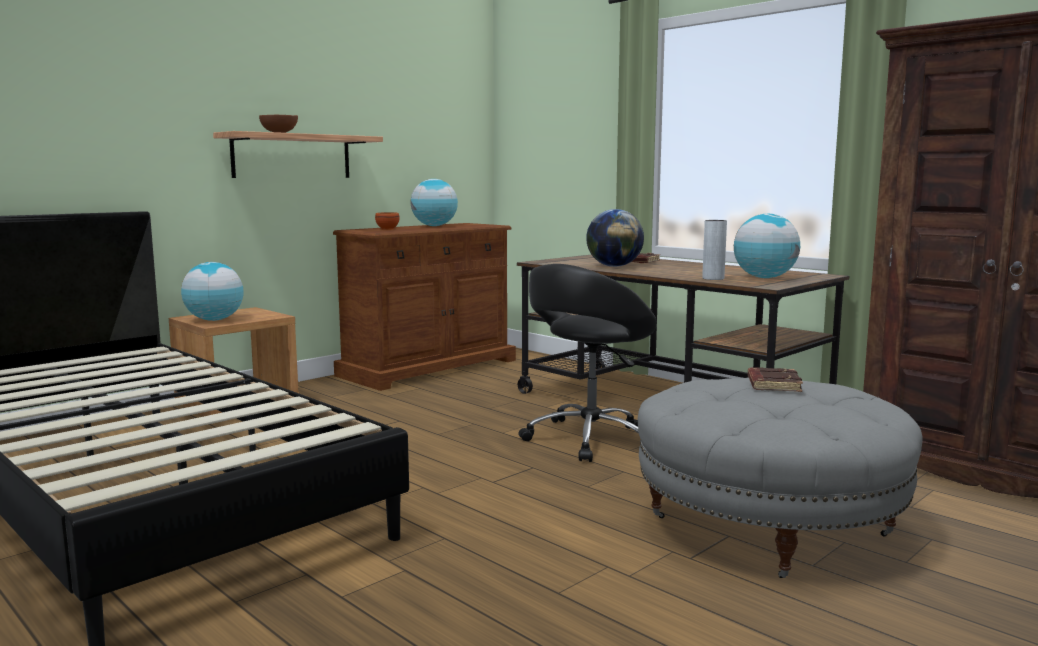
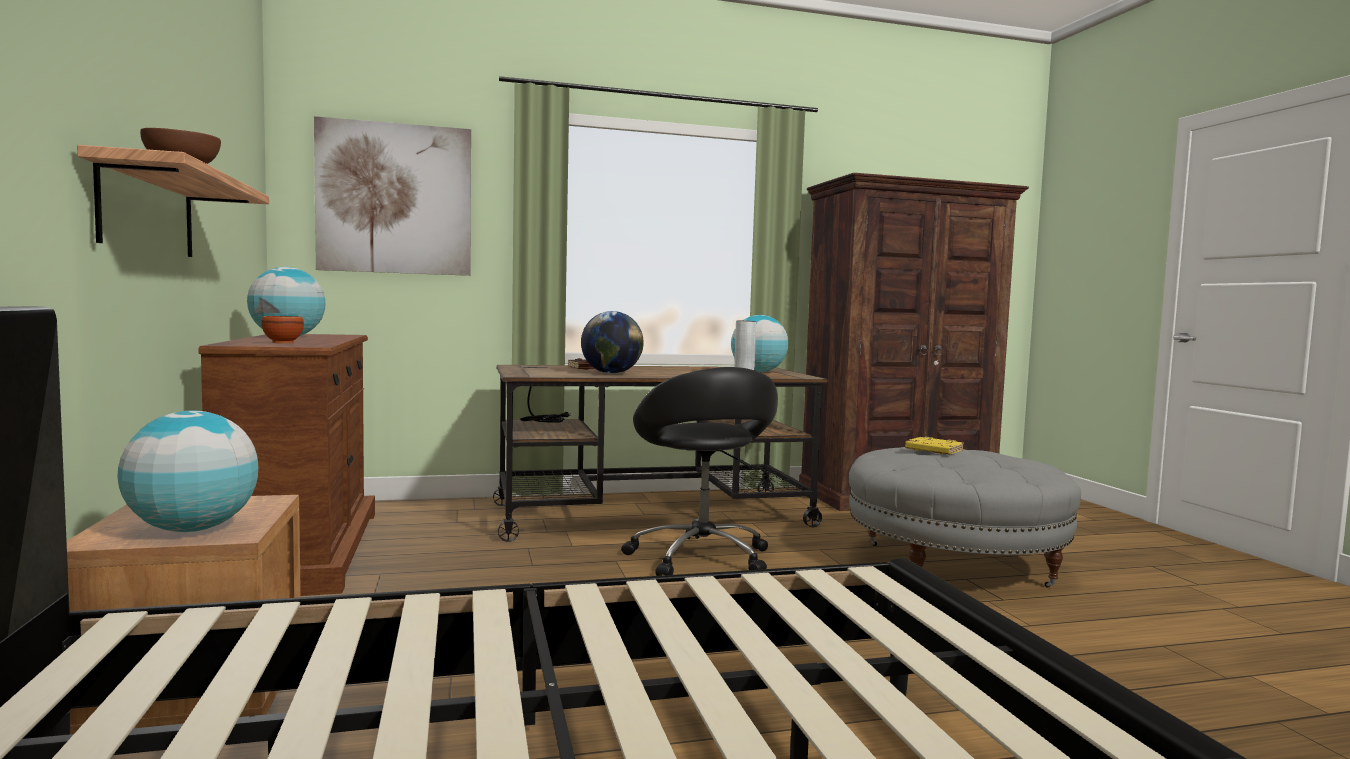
camera: 60 degrees left, 5 degrees down
(556, 117) = (395, 199): none -> picture
(772, 385) = (933, 450): brown book -> yellow book

